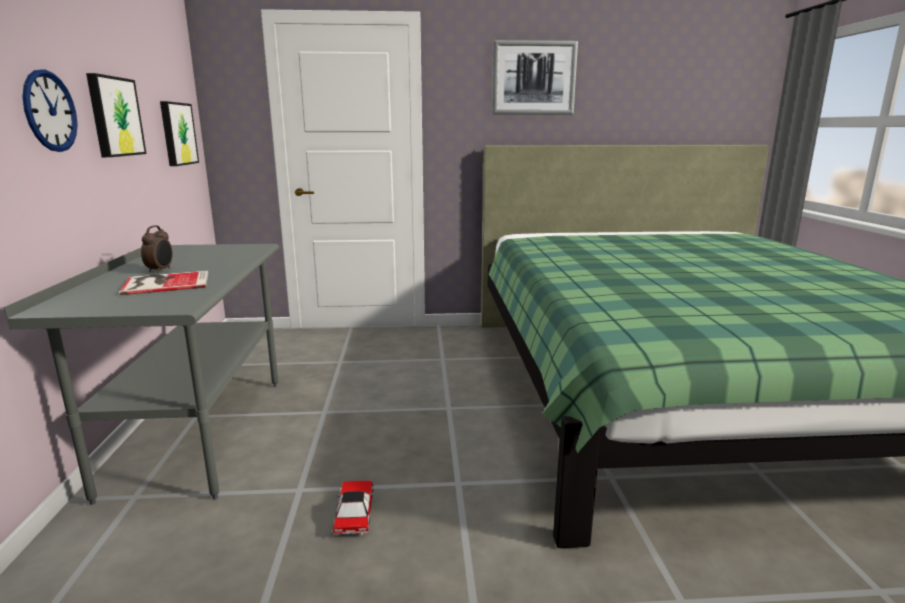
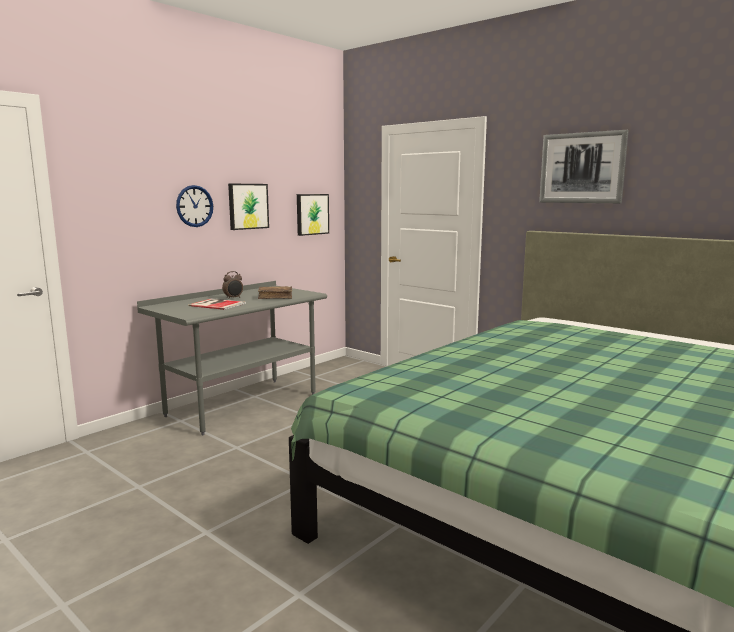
camera: 45 degrees right, 5 degrees down
(223, 258) = (275, 297): none -> brown book
(354, 513) = (238, 468): toy car -> none

